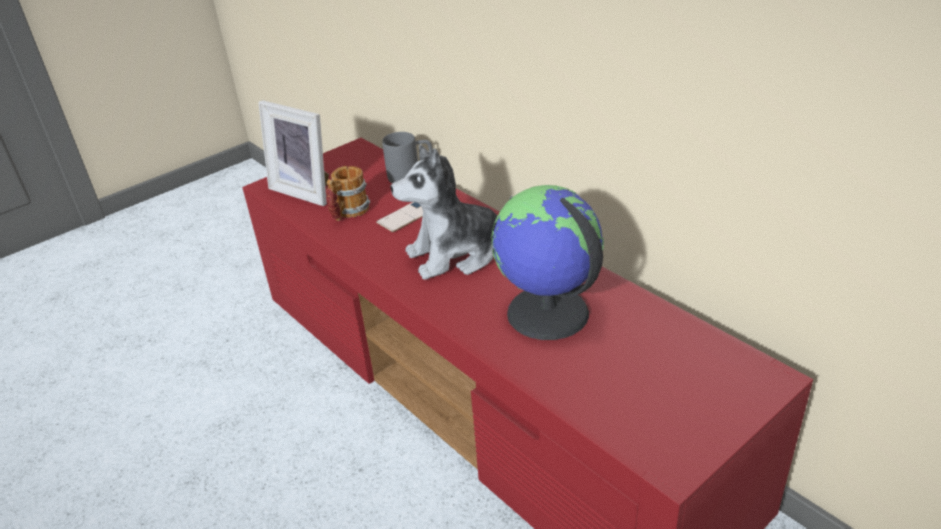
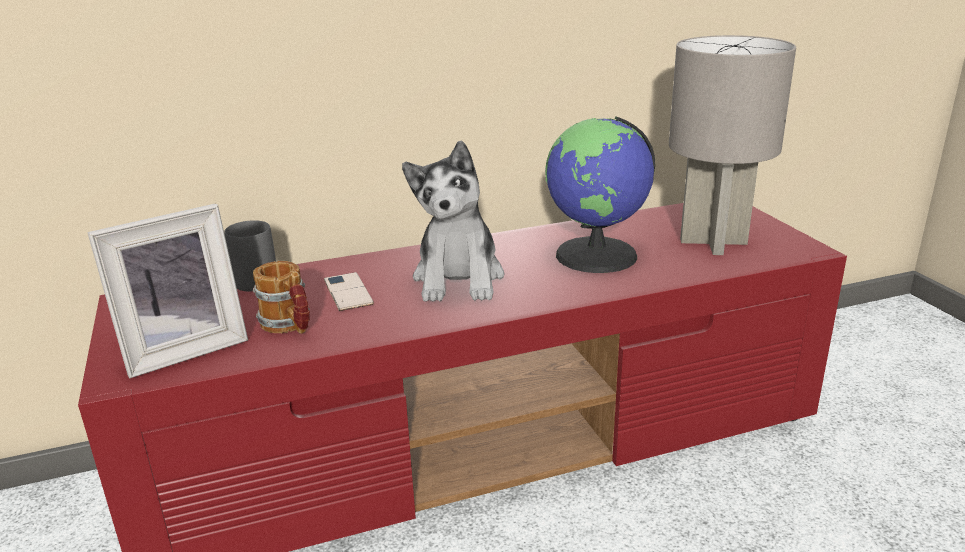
camera: 70 degrees left, 10 degrees down
(639, 385) = (714, 241): none -> grey table lamp

